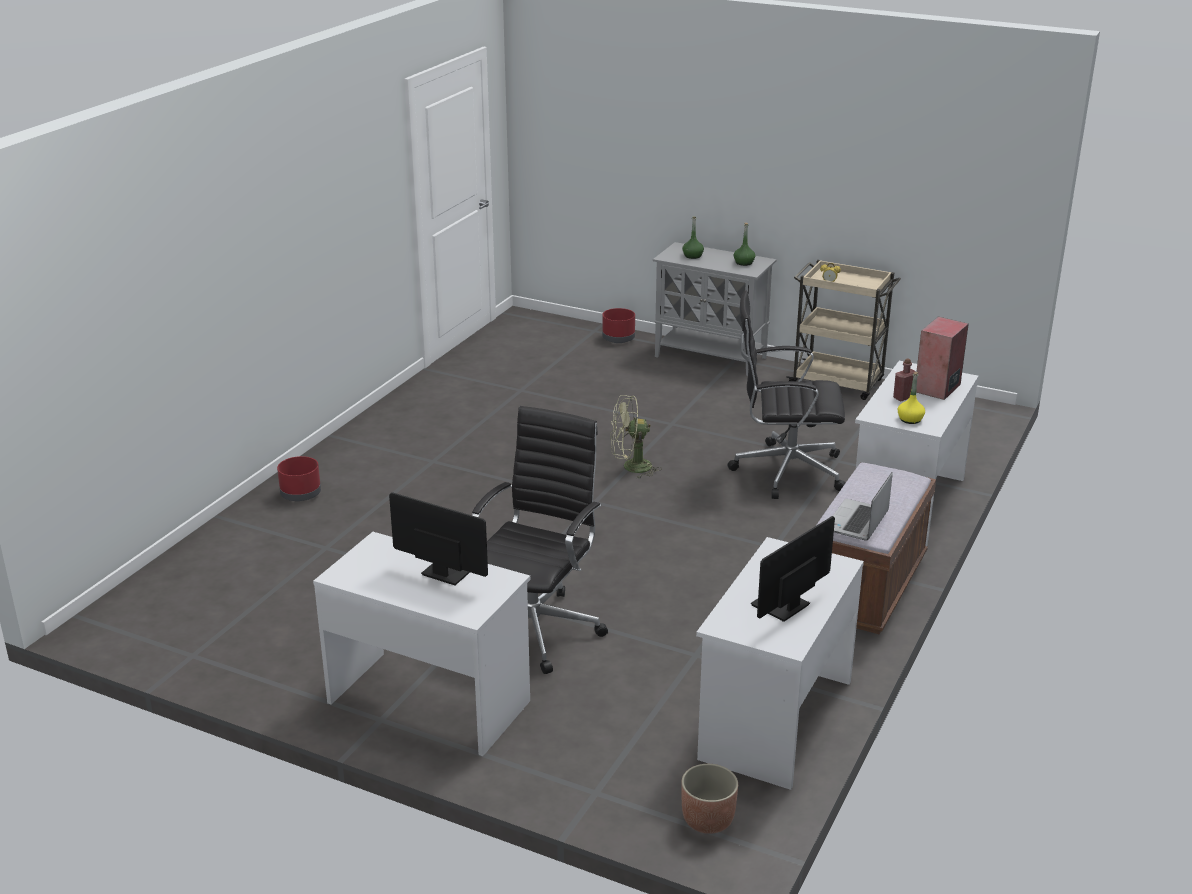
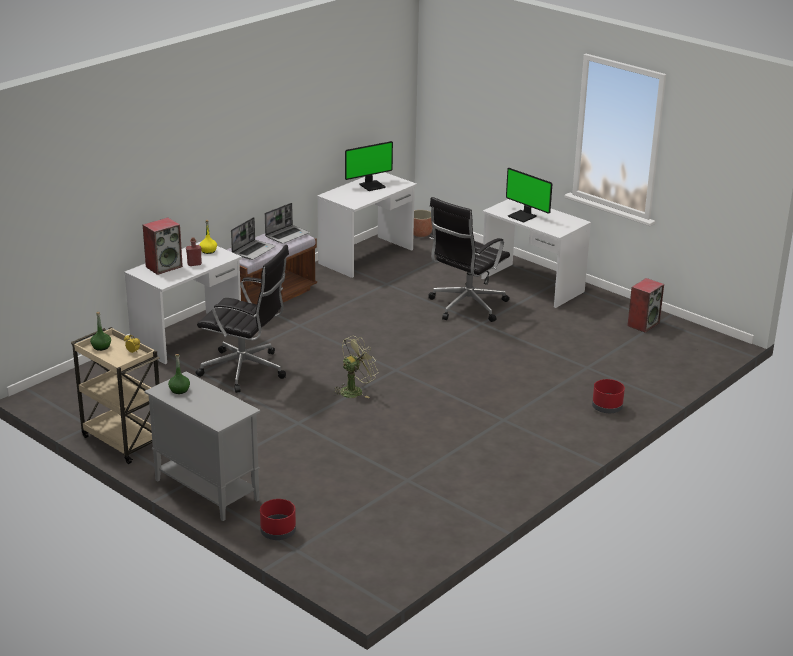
camera: 165 degrees left, 0 degrees up
(225, 643) = (643, 324): none -> speaker
(631, 467) = (355, 390): green fan -> green fan turned 45 degrees counterclockwise
(692, 256) = (218, 407): green bottle -> green bottle (101, 347)
(878, 483) = (253, 250): none -> laptop

